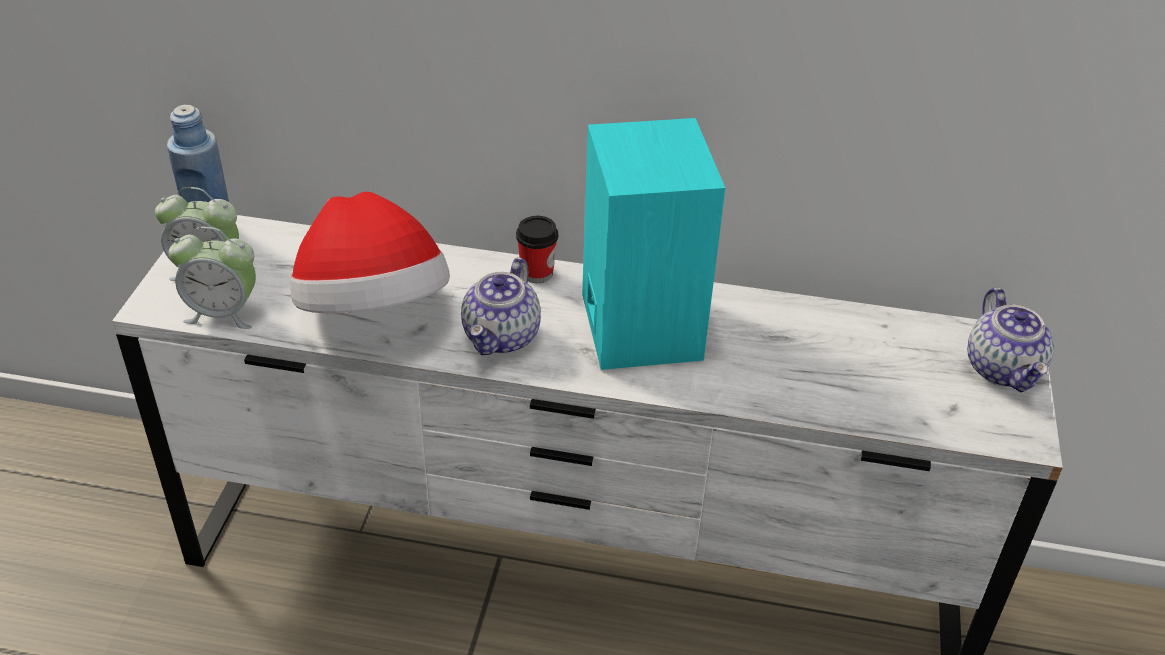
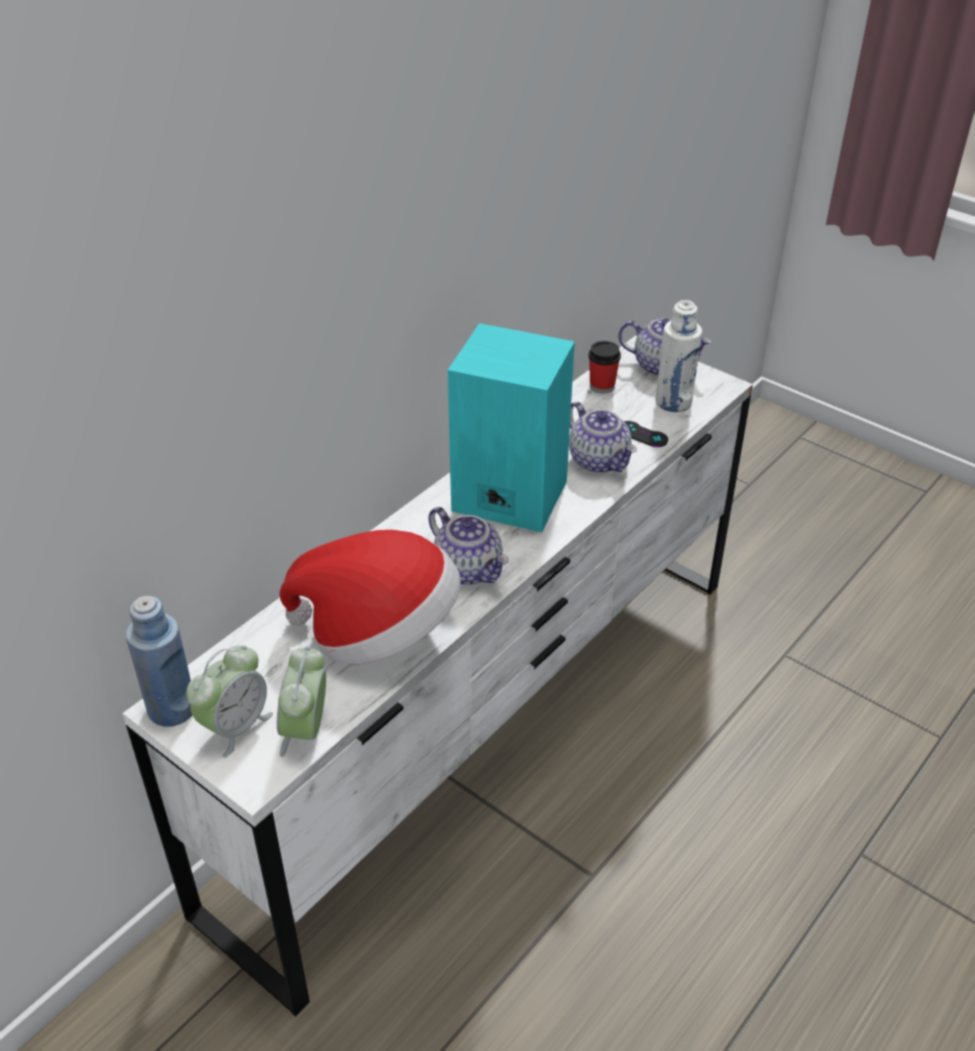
camera: 60 degrees left, 0 degrees up
(223, 313) = (306, 730): alarm clock -> alarm clock turned 150 degrees clockwise
(537, 273) = (407, 525): cup -> cup (602, 386)
(764, 375) = (600, 460): none -> teapot
(847, 395) = (642, 434): none -> black game controller
(939, 403) = (673, 402): none -> white bottle

